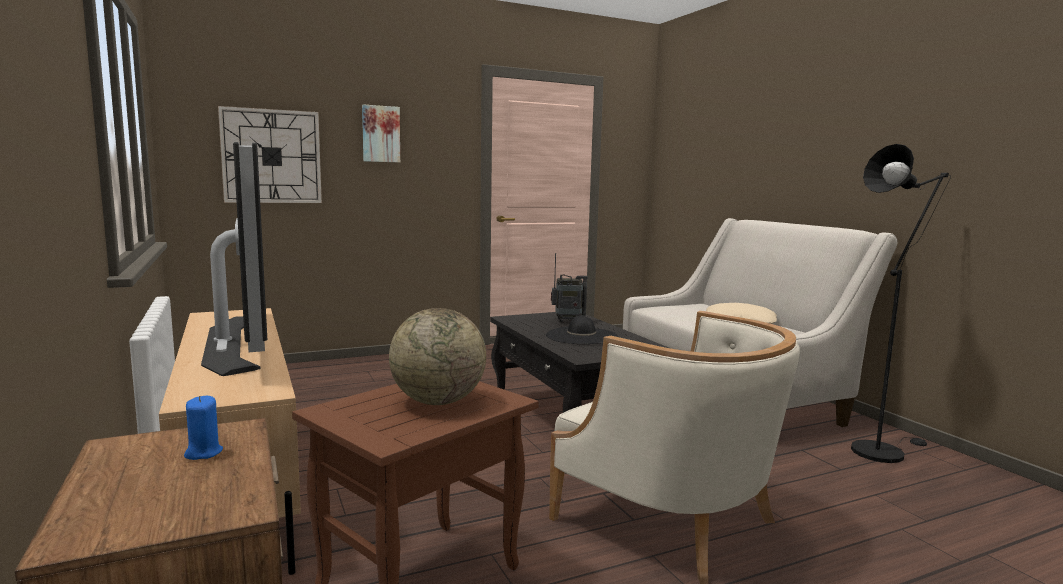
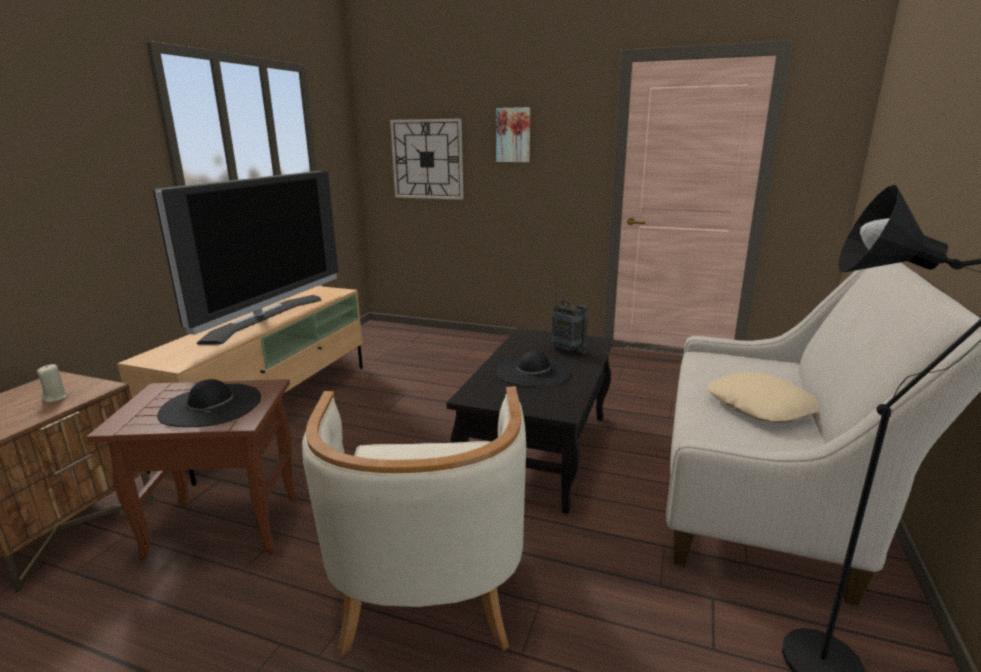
camera: 45 degrees right, 10 degrees up
(203, 453) = (56, 398): blue candle -> beige candle
(438, 401) = (211, 405): globe -> black hat

